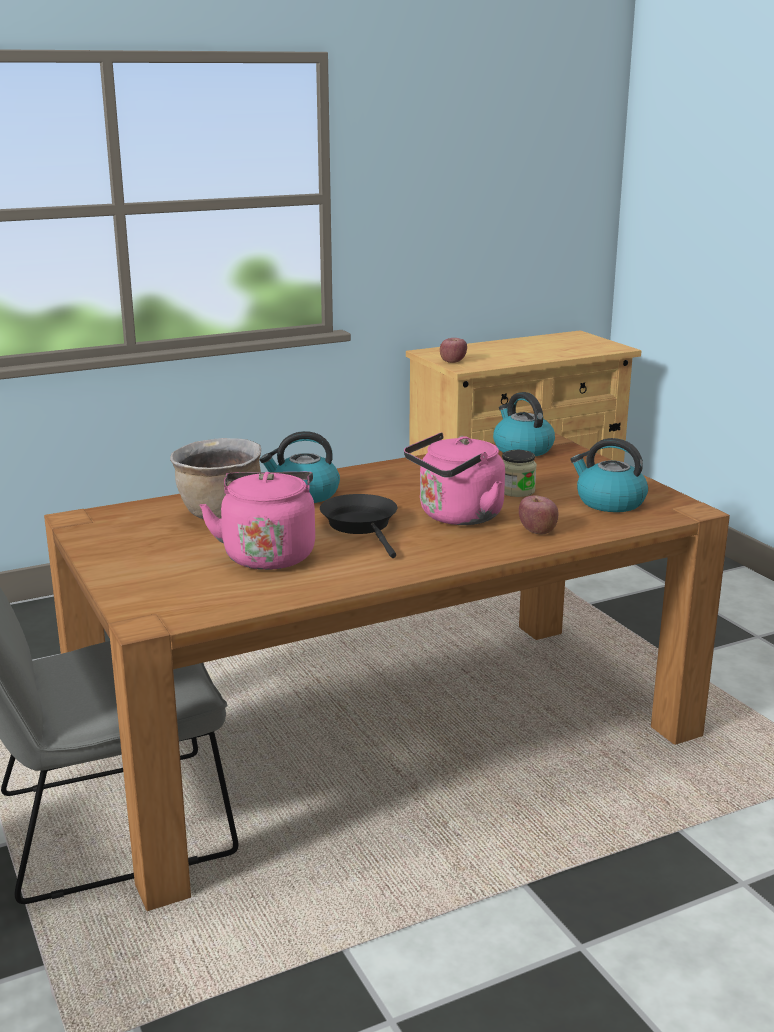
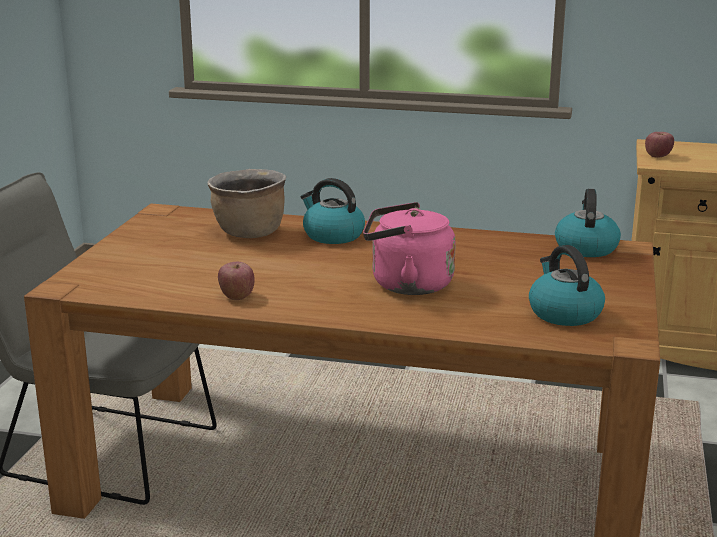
camera: 40 degrees right, 0 degrees up
(268, 554) = (219, 269): pink kettle -> none
(362, 526) = (322, 270): black frying pan -> none
(516, 491) = (502, 280): jar -> none
(537, 531) = (445, 315): apple -> apple (237, 296)

